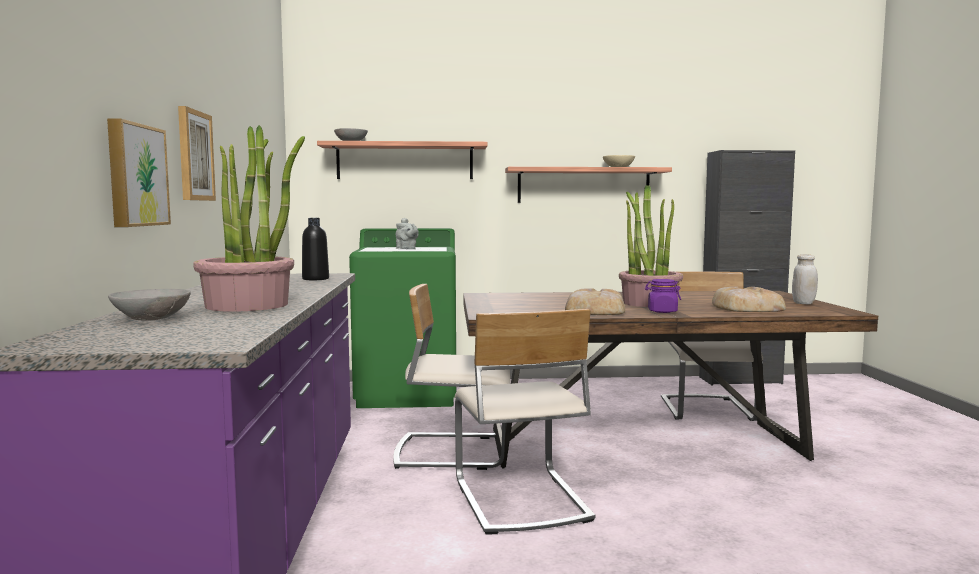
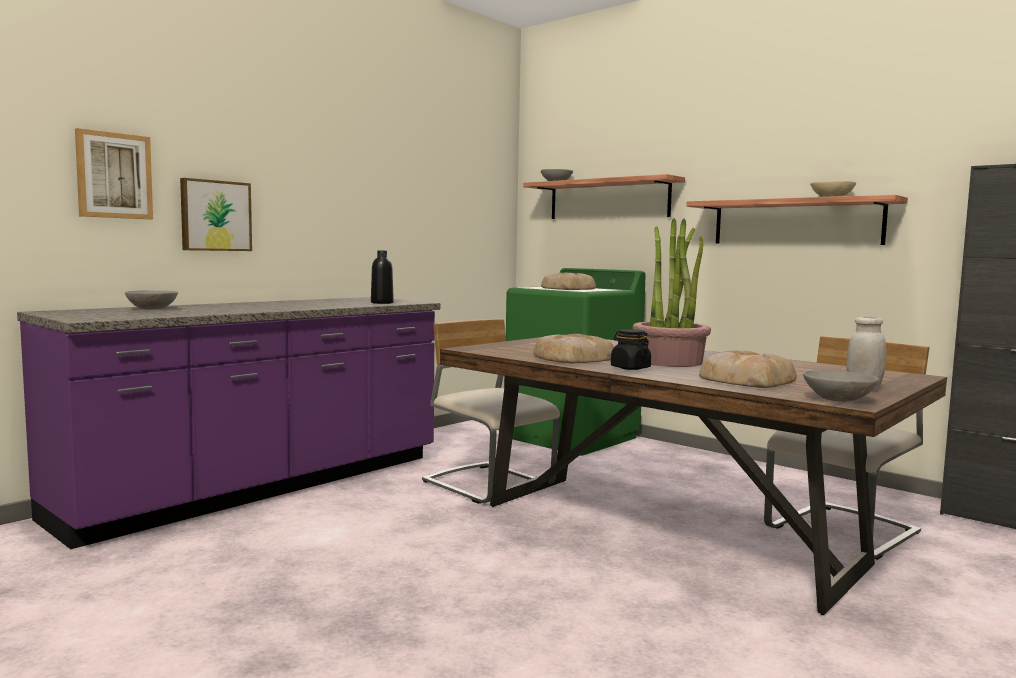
camera: 45 degrees right, 0 degrees up
(194, 156) = (312, 201): picture -> picture (114, 175)
(248, 305) = (230, 309): potted plant -> none
(407, 249) = (568, 288): grey teapot -> bread
(519, 500) = (442, 529): beige chair -> none
(662, 311) = (630, 368): purple jar -> black jar
(834, 311) = (838, 399): none -> grey bowl

